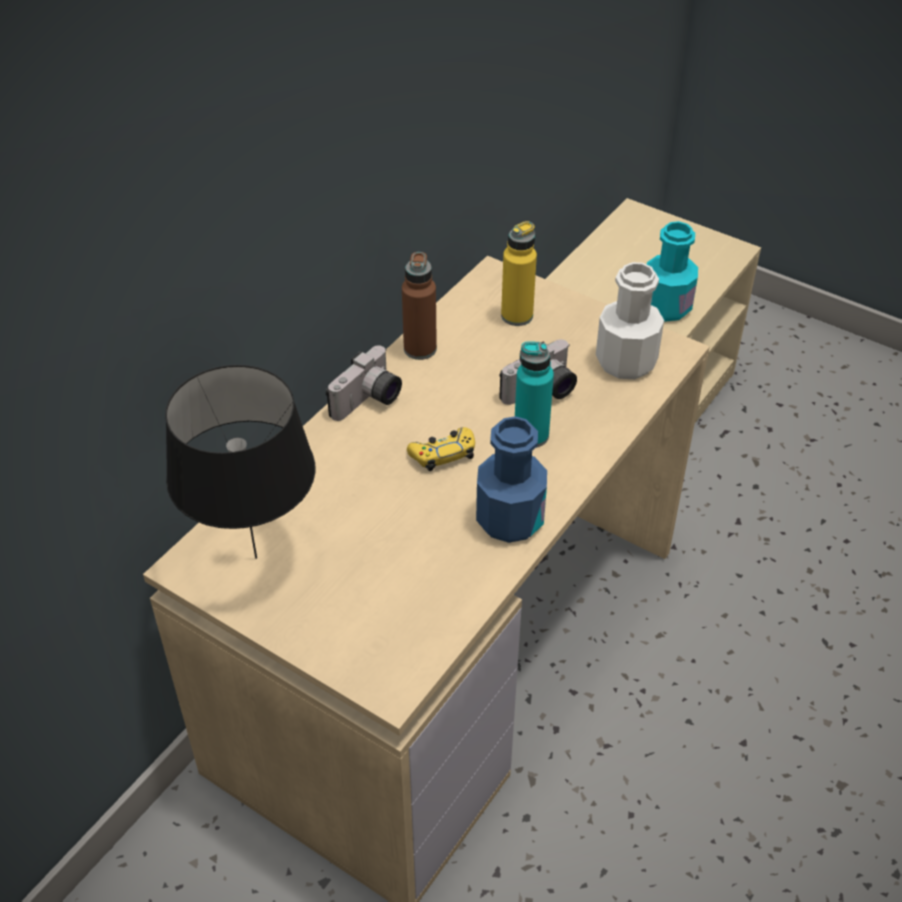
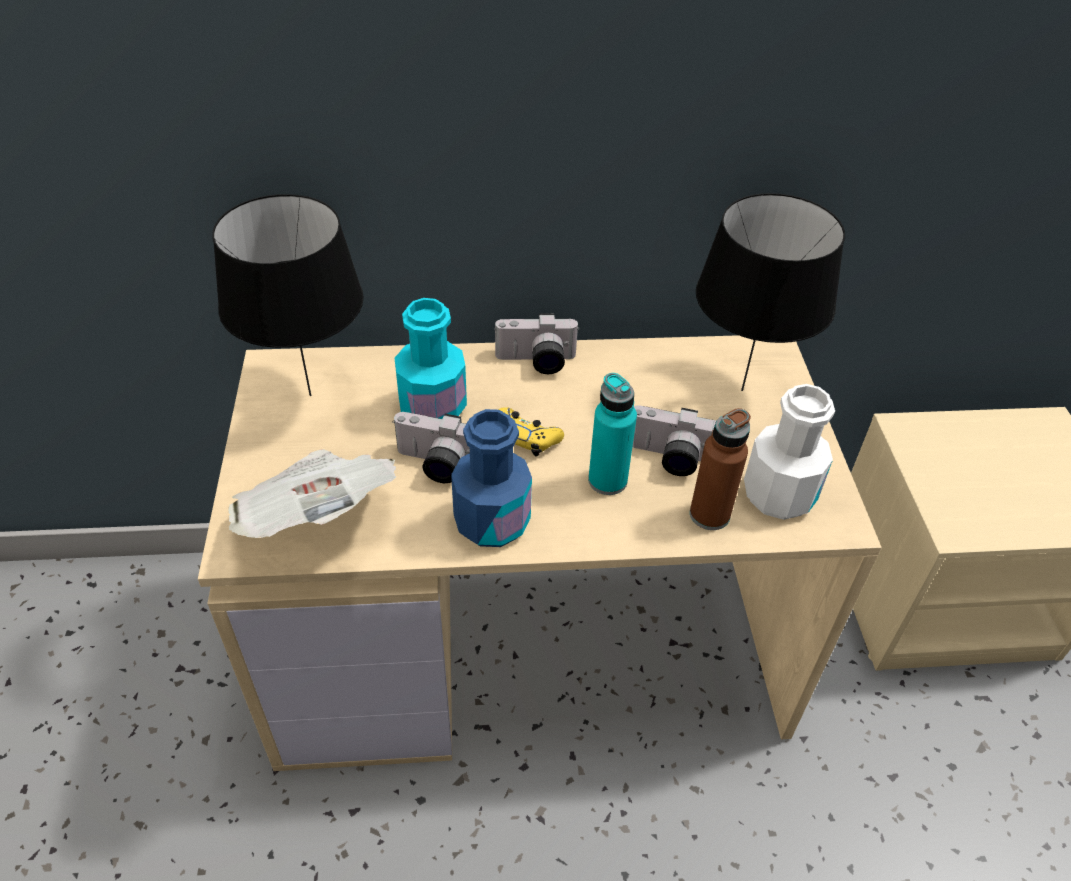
camera: 50 degrees right, 0 degrees up
(406, 620) = (318, 517): none -> newspaper
(420, 349) = (629, 357): brown bottle -> brown bottle (709, 515)
(421, 520) = (436, 465): none -> camera
(517, 316) = (743, 391): yellow bottle -> black table lamp
(666, 307) = (967, 515): turquoise bottle -> turquoise bottle (433, 407)

